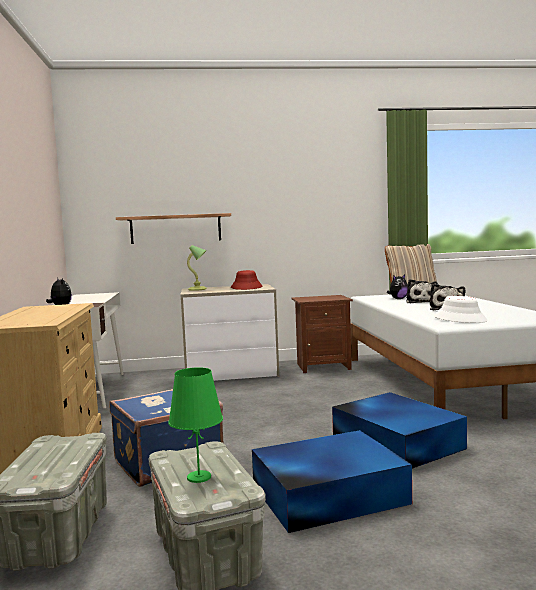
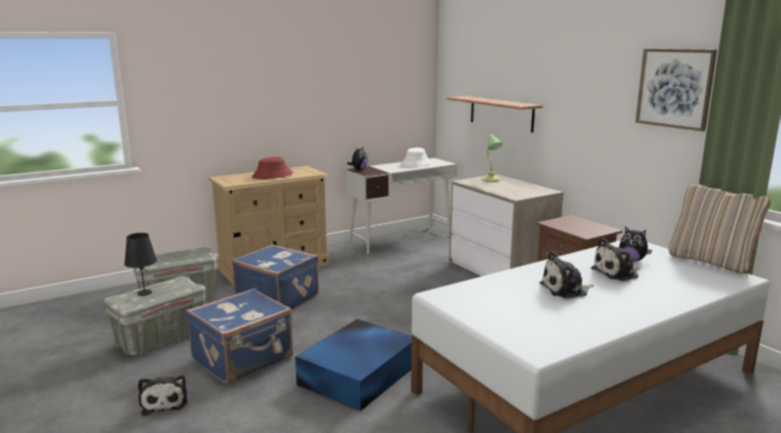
camera: 65 degrees right, 10 degrees up
(199, 477) = (144, 293): green table lamp -> black table lamp
(246, 287) = (521, 190): red hat -> red hat (272, 175)
(326, 494) = (244, 359): blue storage box -> blue suitcase
(351, 187) = (674, 88): none -> picture
(418, 554) = (164, 402): none -> plush toy
(460, 319) = (488, 300): white hat -> white hat (416, 163)

